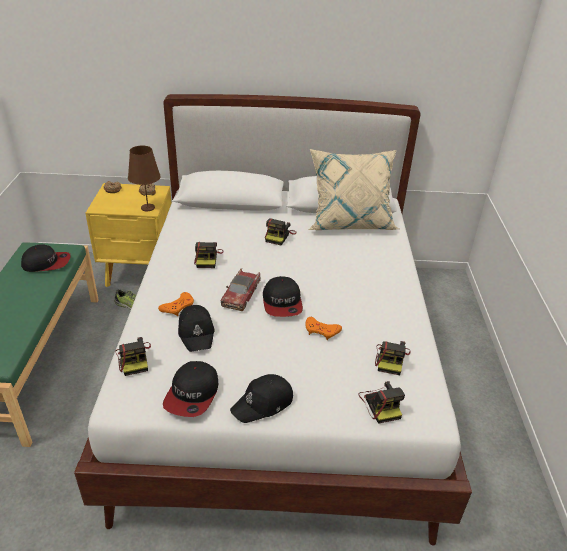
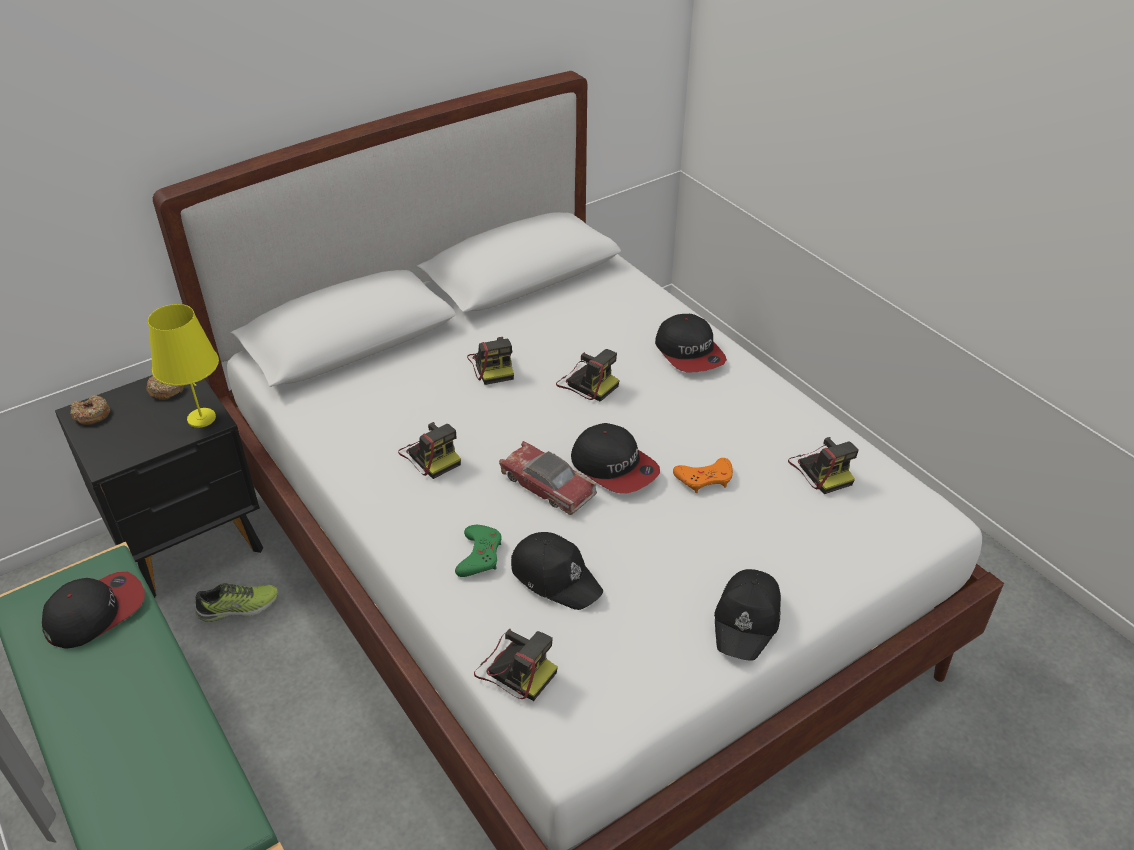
camera: 35 degrees left, 5 degrees up
(141, 273) = (191, 544): yellow nightstand -> black nightstand
(148, 208) = (202, 418): brown table lamp -> yellow table lamp
(178, 307) = (479, 555): orange game controller -> green game controller
(192, 394) = (652, 665): cap -> cap (690, 352)
(241, 294) = (547, 485): toy car -> toy car turned 150 degrees clockwise
(350, 221) = (564, 294): beige pillow -> none
(380, 404) = (871, 534): camera -> camera (587, 383)

